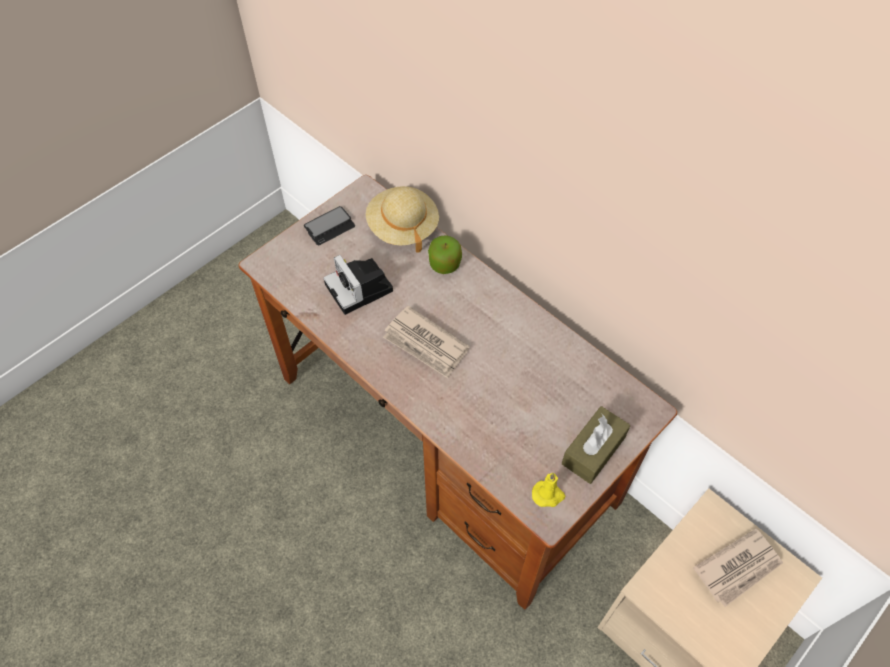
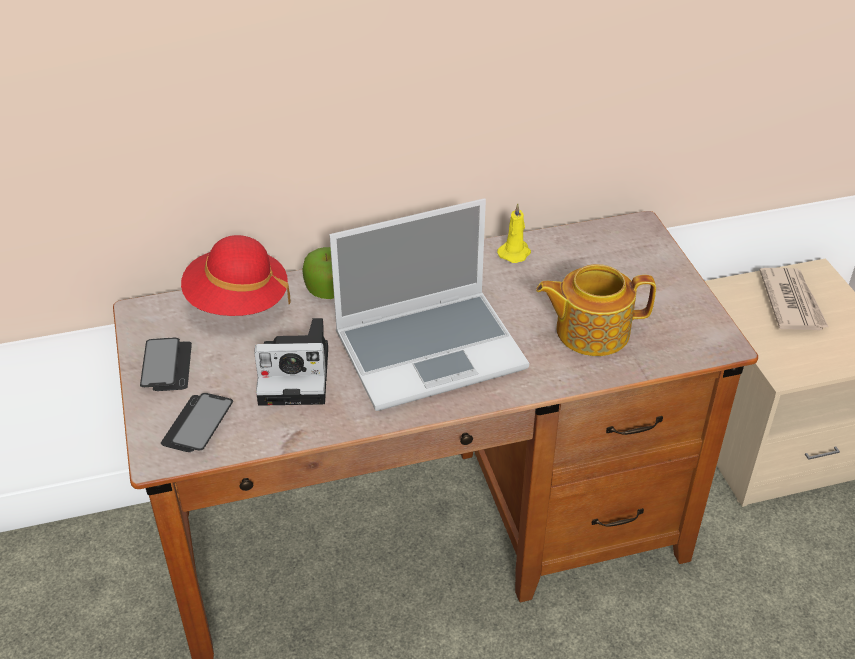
camera: 60 degrees left, 15 degrees down
(294, 266) = (197, 424): none -> phone
(402, 227) = (237, 302): beige hat -> red hat
(426, 344) = (431, 350): newspaper -> laptop
(505, 426) = (590, 331): none -> teapot
(548, 495) = (696, 334): yellow candle -> yellow candle (515, 252)
(593, 450) = (662, 281): brown tissue box -> none

